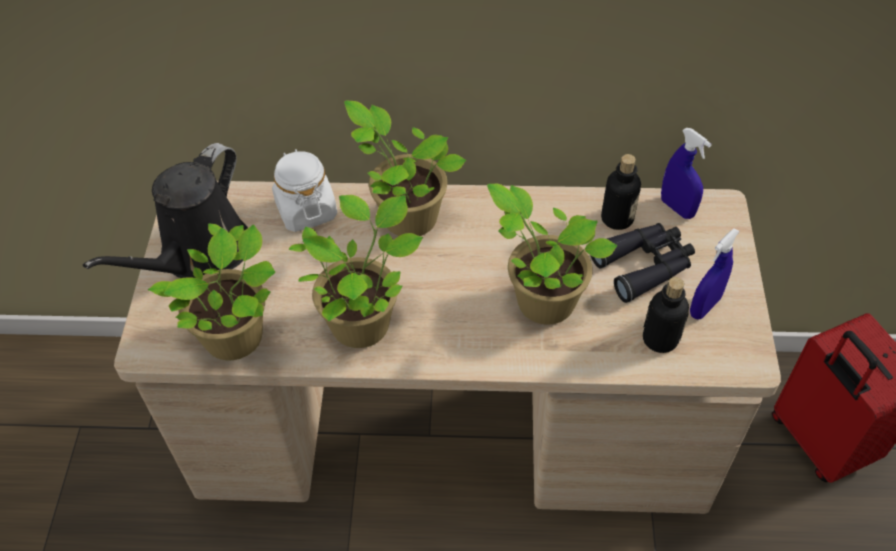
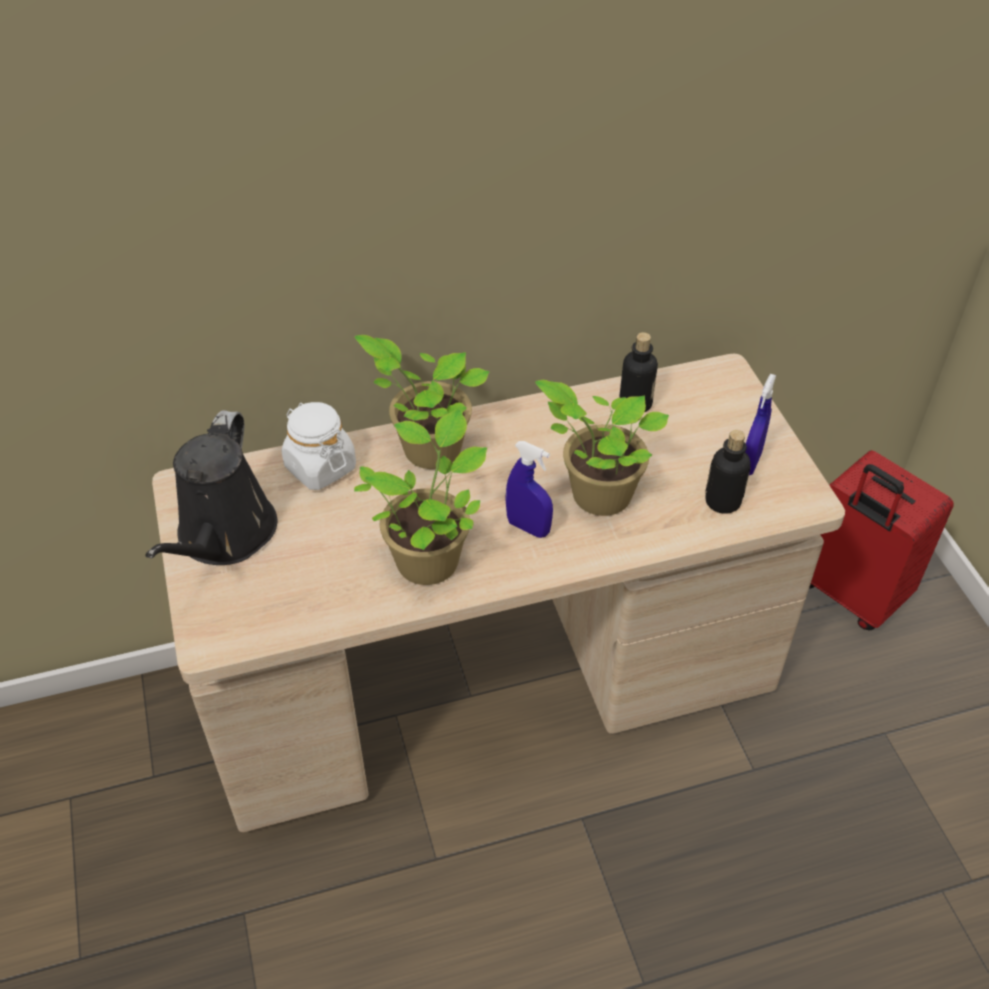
camera: 20 degrees left, 5 degrees down
(238, 338) = (305, 606): potted plant -> none
(644, 265) = (679, 439): black binoculars -> none
(677, 208) = (687, 381): blue spray bottle -> blue spray bottle (528, 527)

